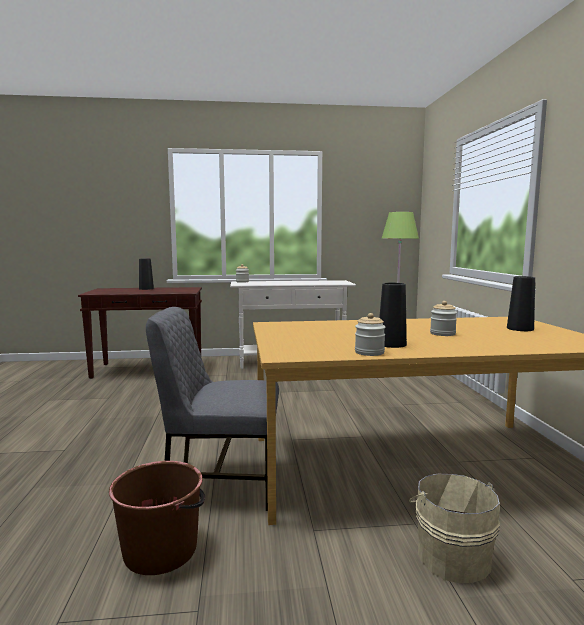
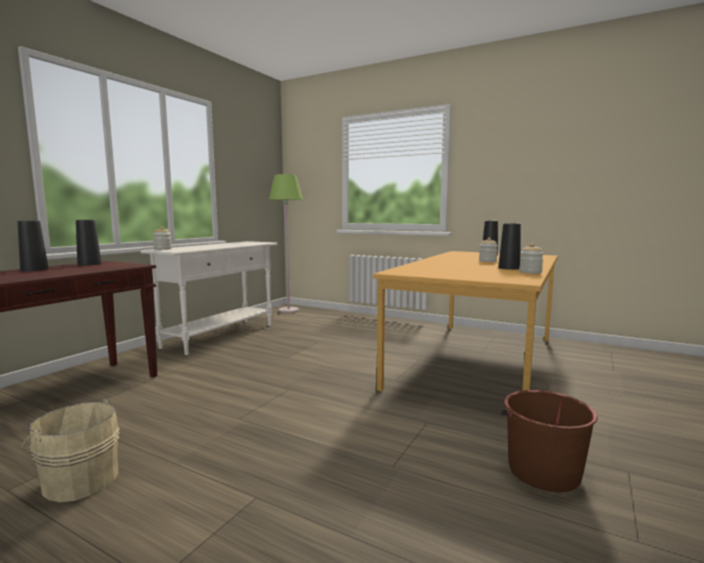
camera: 55 degrees left, 0 degrees up
(180, 288) = (89, 264): none -> black vase
(221, 482) = (445, 423): grey chair -> none
(451, 556) = (586, 385): beige bucket -> beige bucket (79, 480)

